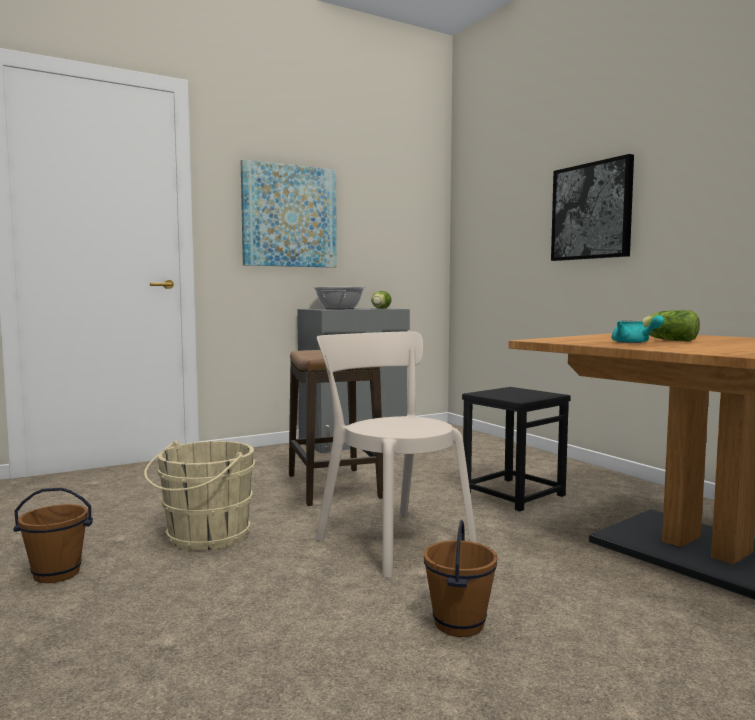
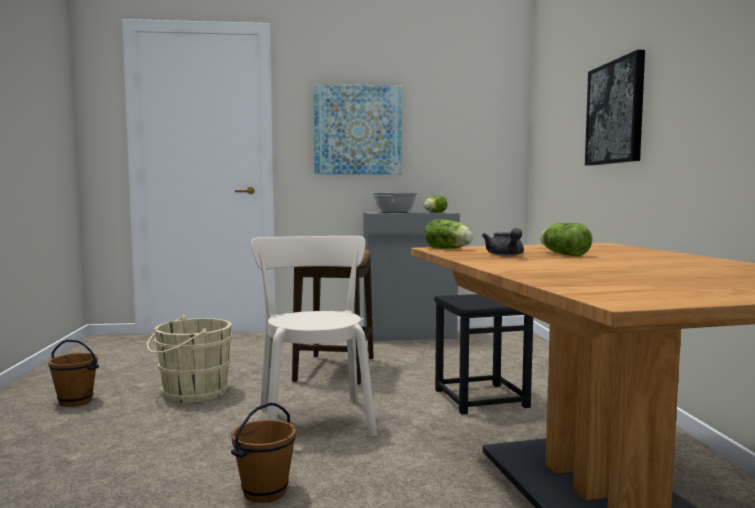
camera: 25 degrees right, 0 degrees up
(554, 340) = (449, 249): none -> lettuce
(634, 342) = (506, 255): turquoise teapot -> grey teapot

